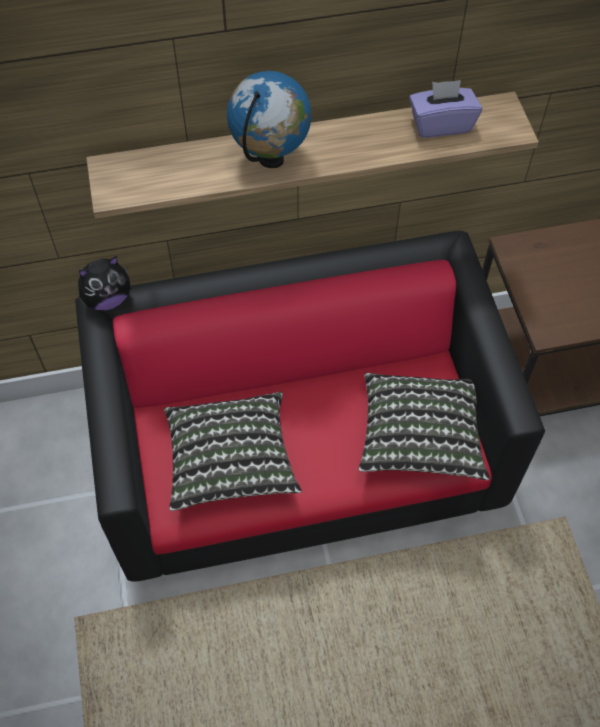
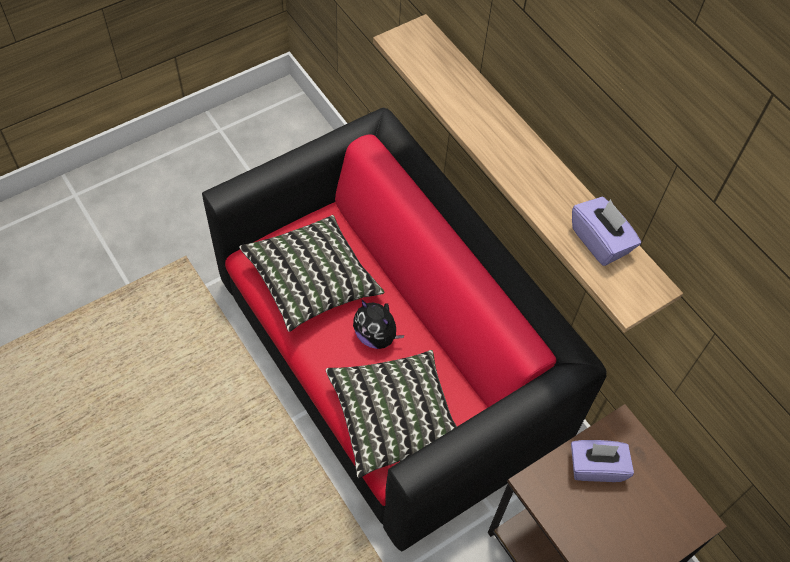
camera: 65 degrees right, 0 degrees up
(107, 299) = (388, 125): plush toy -> plush toy (376, 336)
(271, 159) = (486, 129): globe -> none
(543, 281) = (596, 467): none -> purple tissue box

